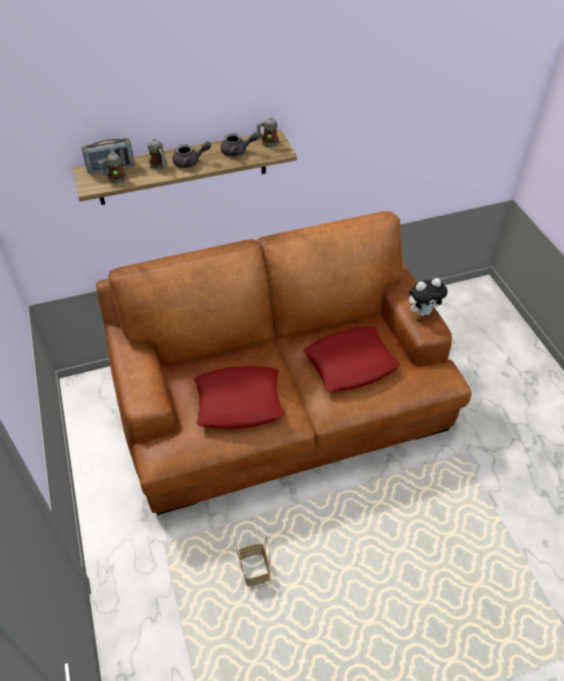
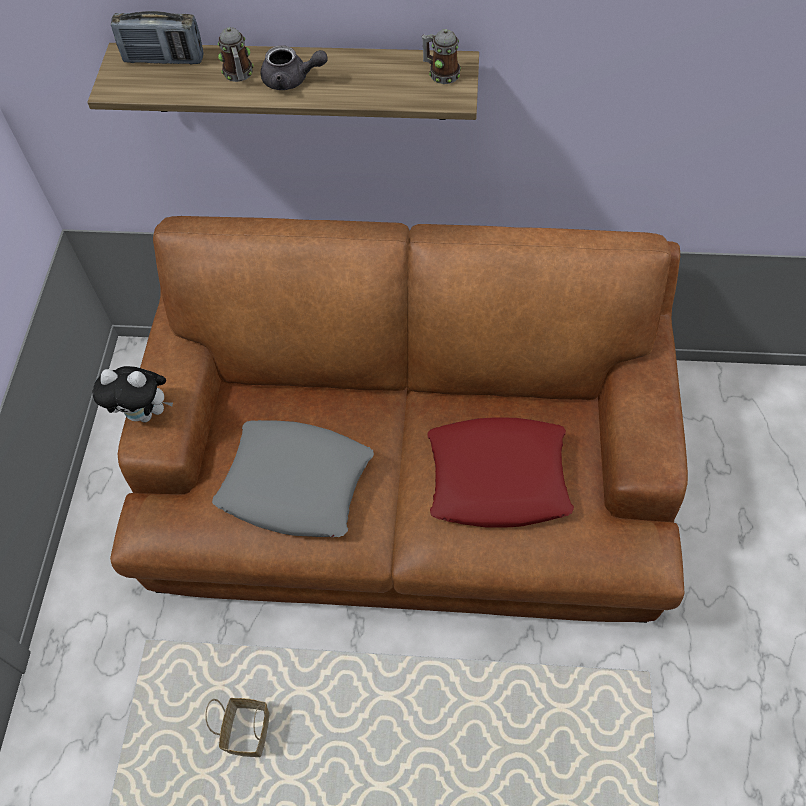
camera: 25 degrees right, 10 degrees up
(115, 179) = (158, 83): mug -> none
(238, 151) = (380, 78): grey teapot -> none
(239, 402) = (296, 484): red pillow -> grey pillow
(423, 312) = (656, 429): plush toy -> plush toy (145, 413)

